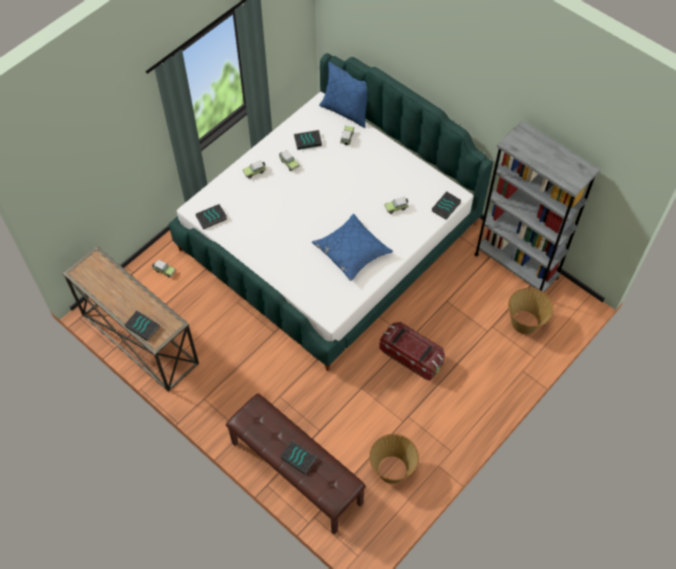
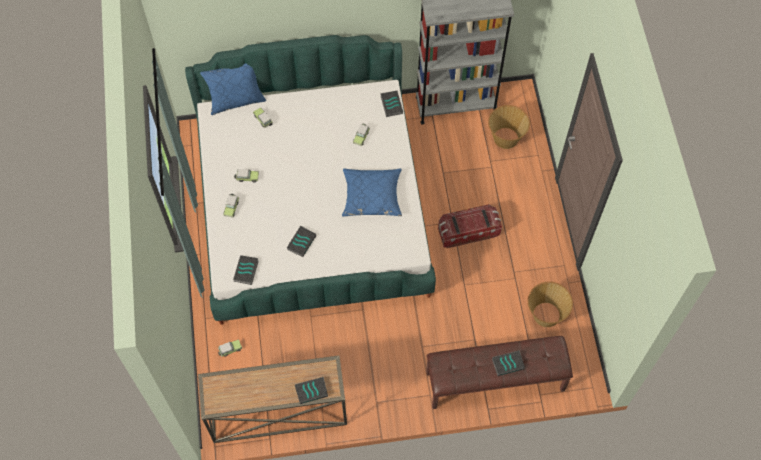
camera: 50 degrees left, 5 degrees up
(308, 141) = (238, 148): book -> book (301, 242)

